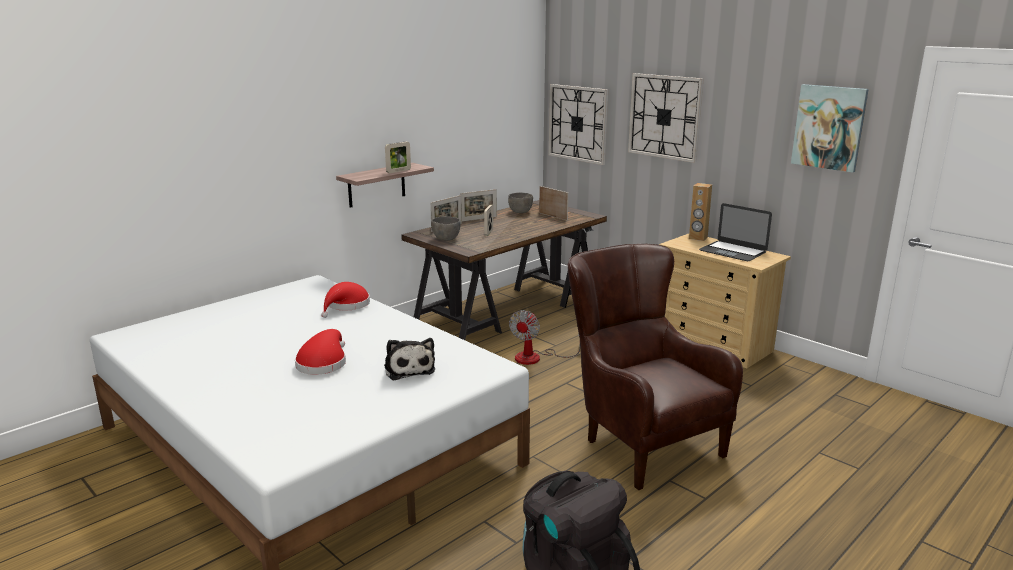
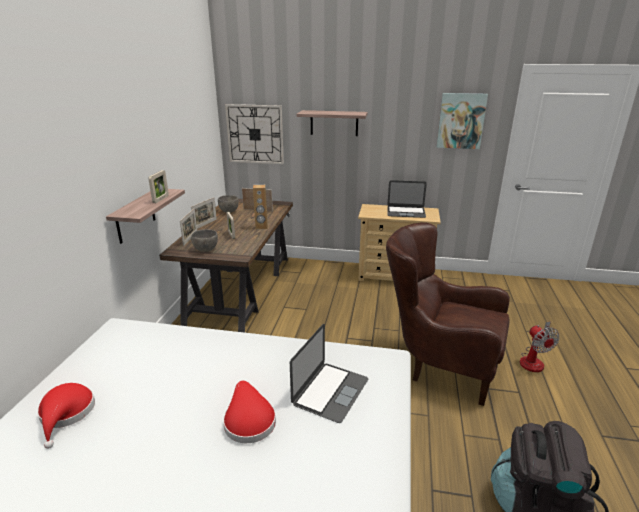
camera: 35 degrees left, 5 degrees up
(346, 306) = (186, 343): red hat -> red hat (66, 414)
(409, 369) = (330, 391): plush toy -> laptop
(536, 357) = (305, 324): fan -> fan (534, 360)
(664, 117) = (334, 123): wall clock -> shelf
(698, 238) = (373, 207): brown speaker -> brown speaker (261, 227)

